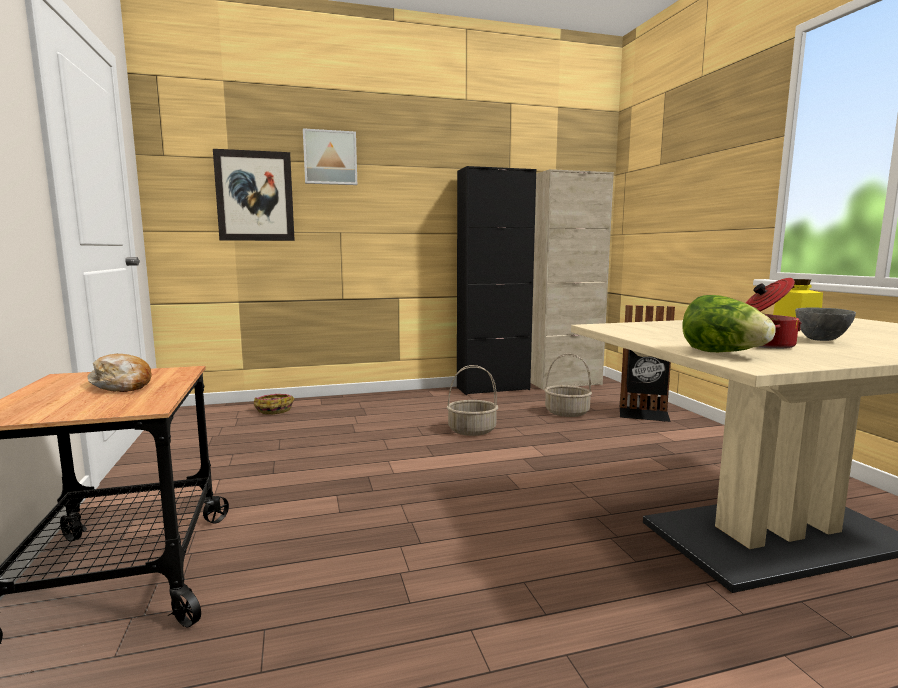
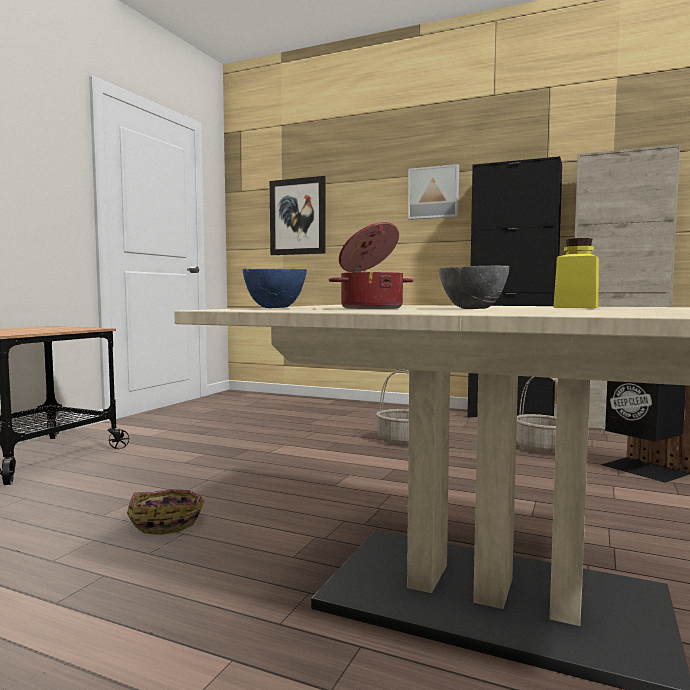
camera: 40 degrees right, 5 degrees down
(122, 385) = (43, 329): bread -> none
(274, 409) = (289, 401): basket -> basket (167, 522)
(330, 158) = (357, 176): picture -> picture (433, 193)
(722, 353) = (276, 308): lettuce -> blue bowl

